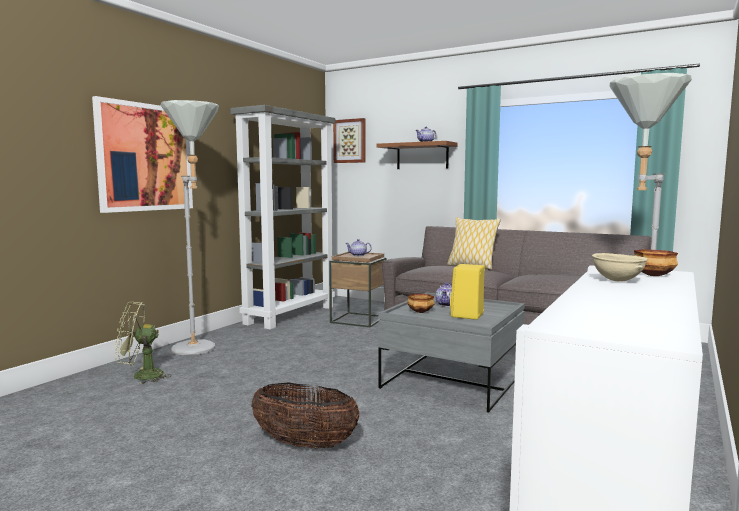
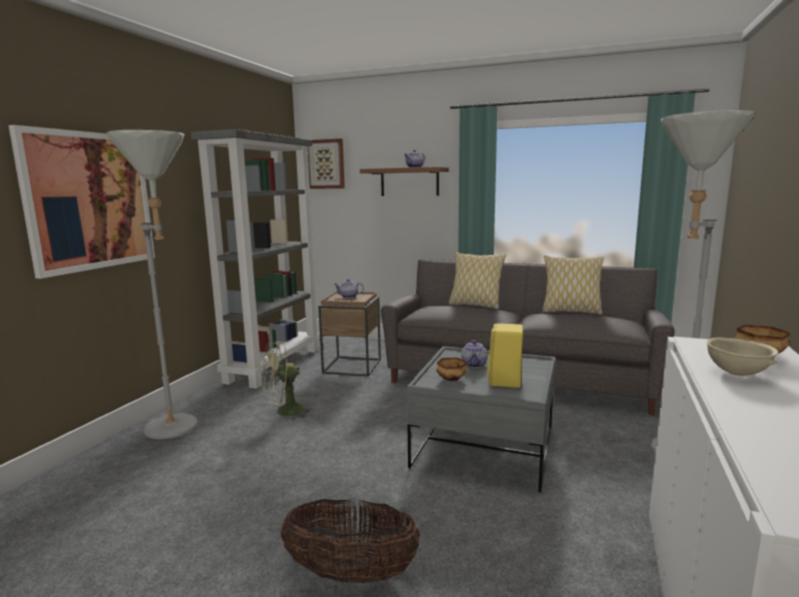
camera: 10 degrees left, 5 degrees up
(141, 376) = (113, 480): green fan -> green fan (284, 412)
(560, 274) = (570, 311): none -> pillow

